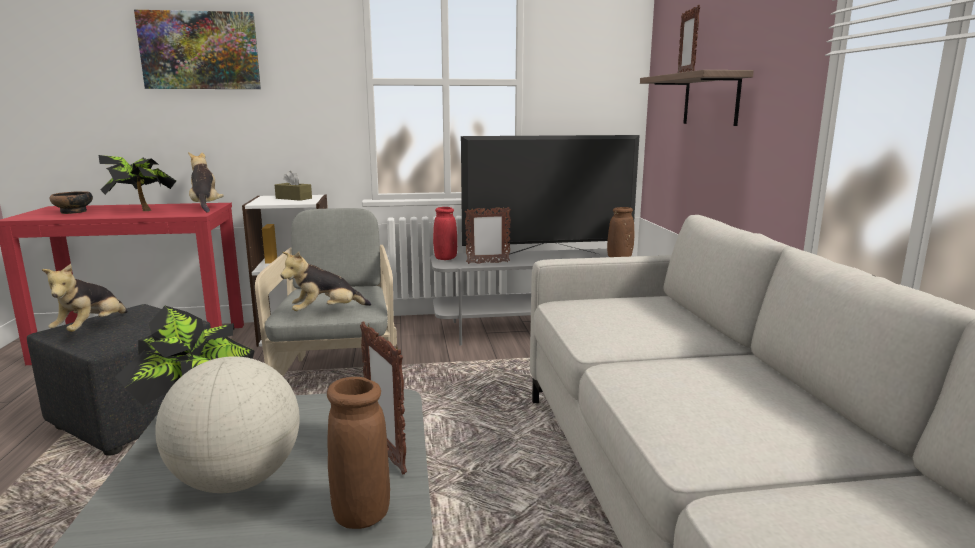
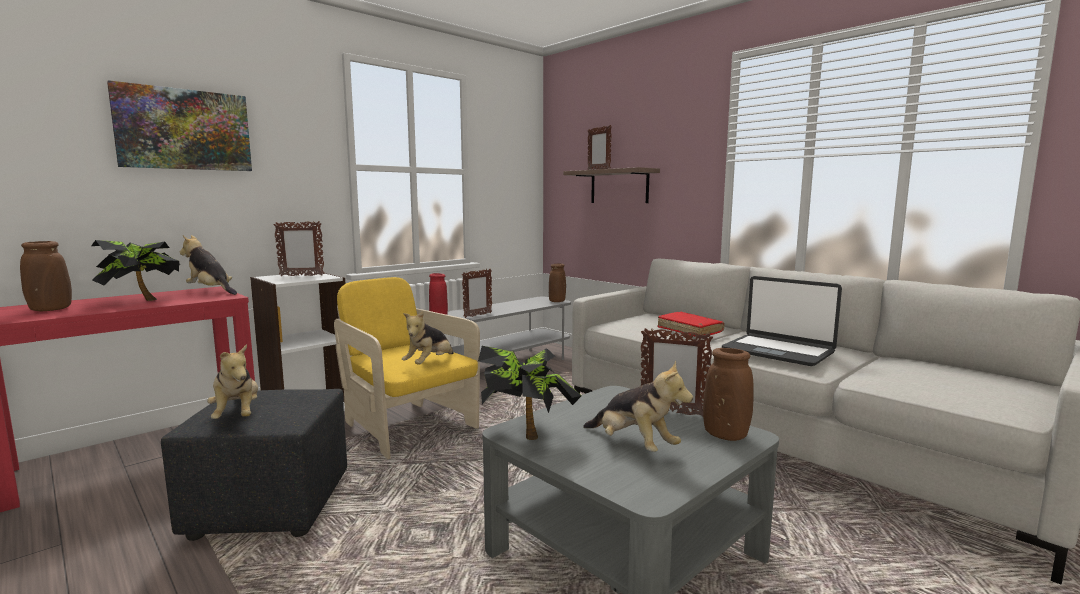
camera: 35 degrees left, 5 degrees down
(74, 212) = (50, 310): bowl -> brown vase
(237, 480) = (633, 446): globe -> plush toy
(293, 198) = (301, 276): brown tissue box -> picture frame
(339, 376) = (407, 427): grey armchair -> yellow armchair
(548, 256) = (508, 306): television -> none
(646, 335) = (689, 330): none -> red book
(699, 405) = (778, 351): none -> laptop

